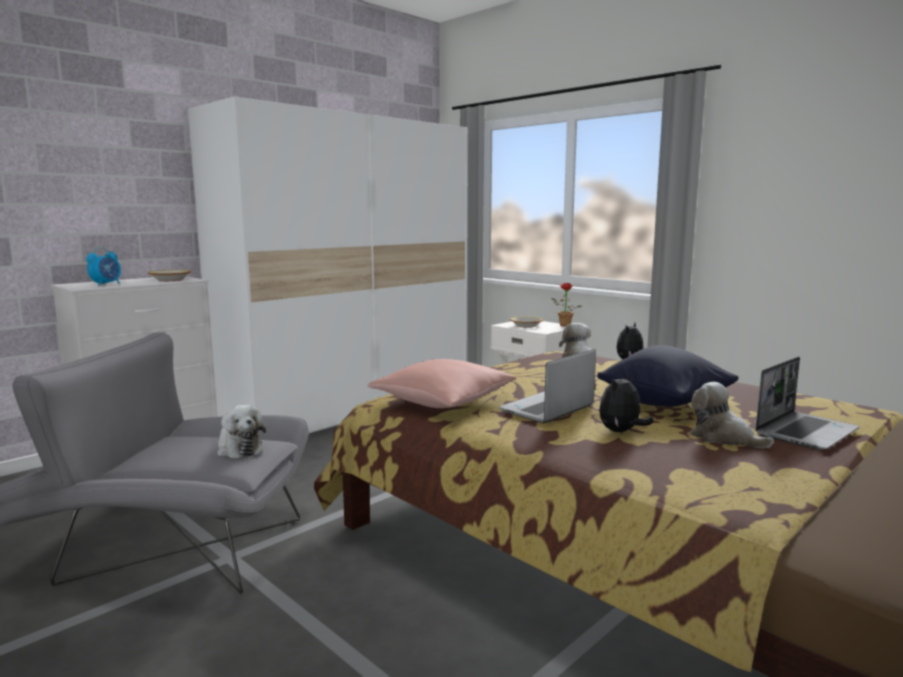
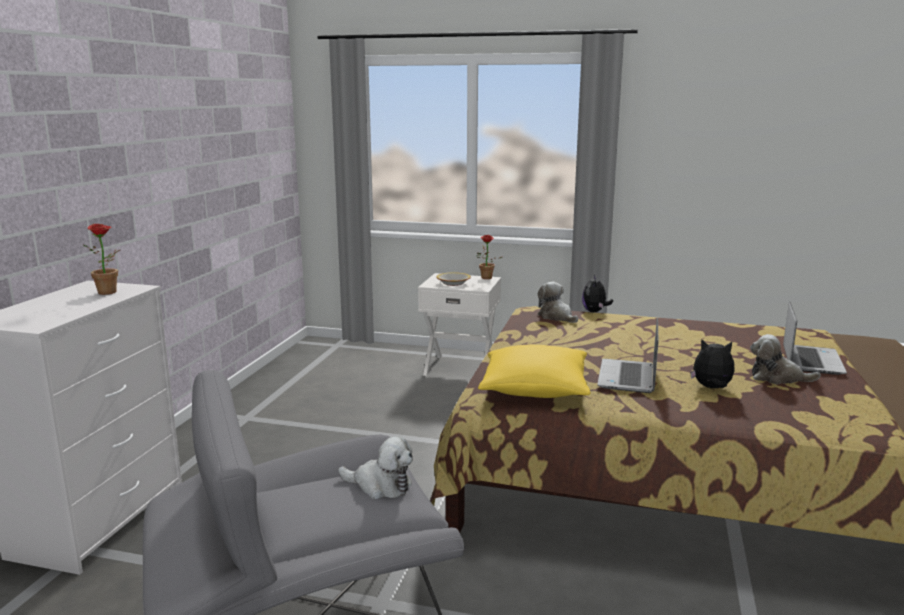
camera: 30 degrees left, 5 degrees up
(106, 284) = (47, 313): alarm clock -> none
(170, 280) = (111, 292): bowl -> potted plant
(351, 406) = (269, 401): white wardrobe -> none
(443, 402) = (535, 389): pink pillow -> yellow pillow
(621, 432) = (711, 388): plush toy -> plush toy turned 90 degrees clockwise
(665, 404) = (695, 354): black pillow -> none

